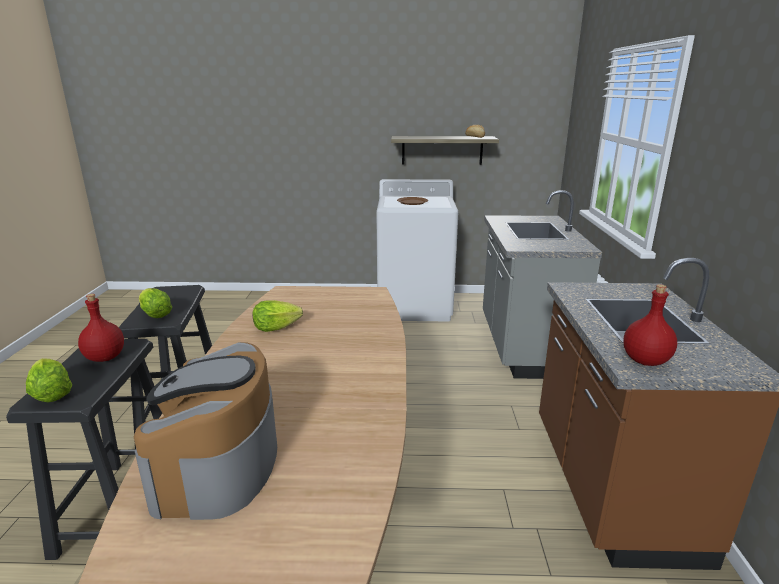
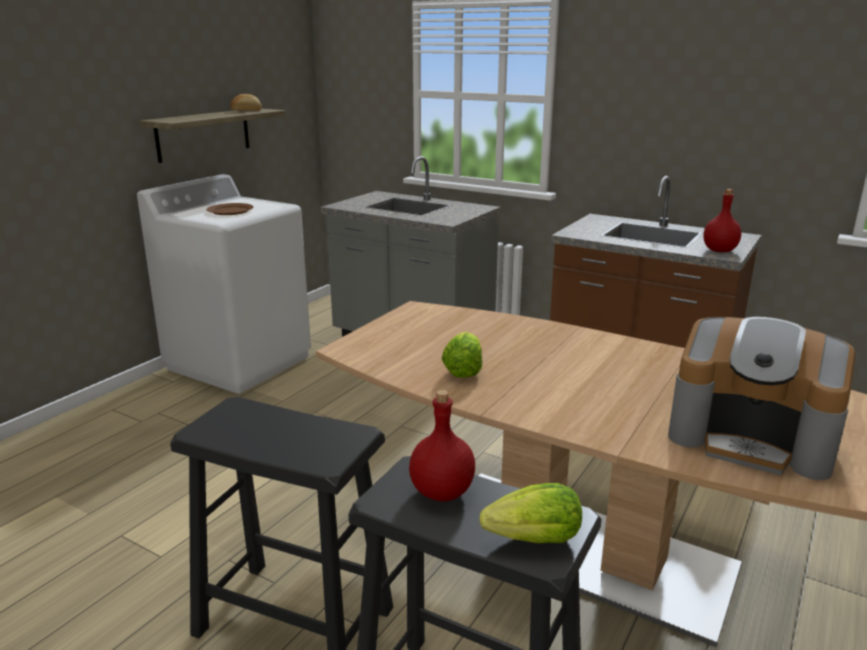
camera: 60 degrees left, 0 degrees up
(155, 315) = (315, 442): lettuce -> none

